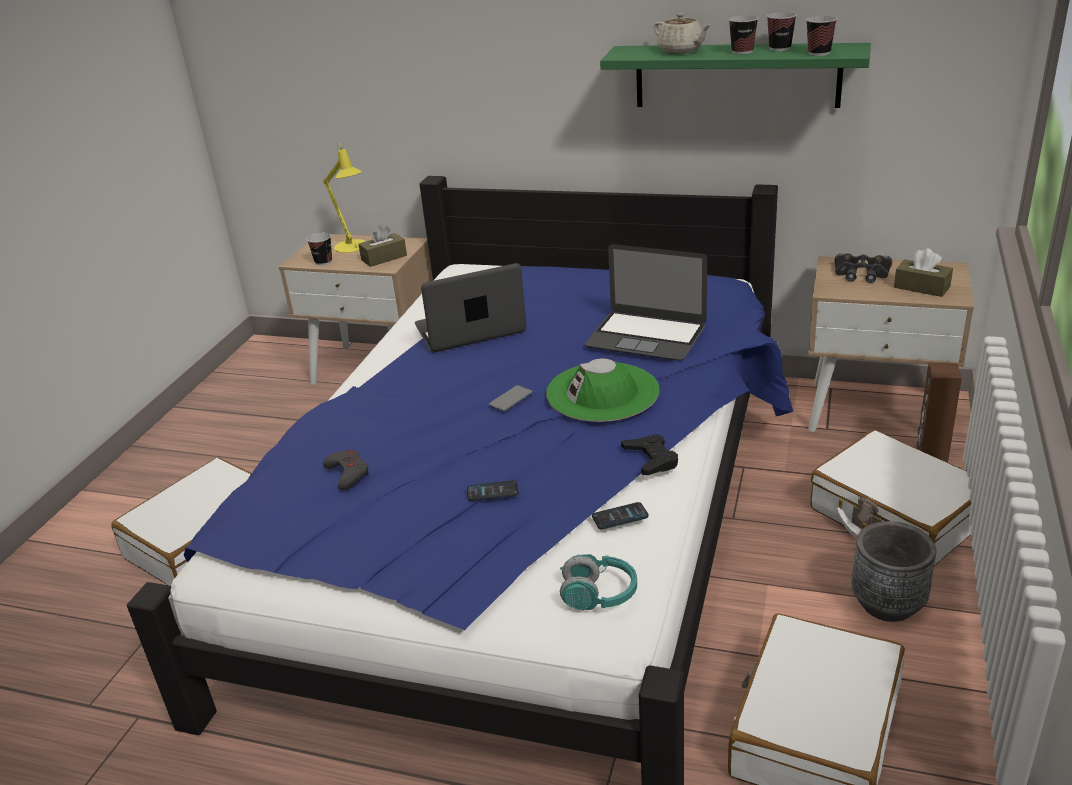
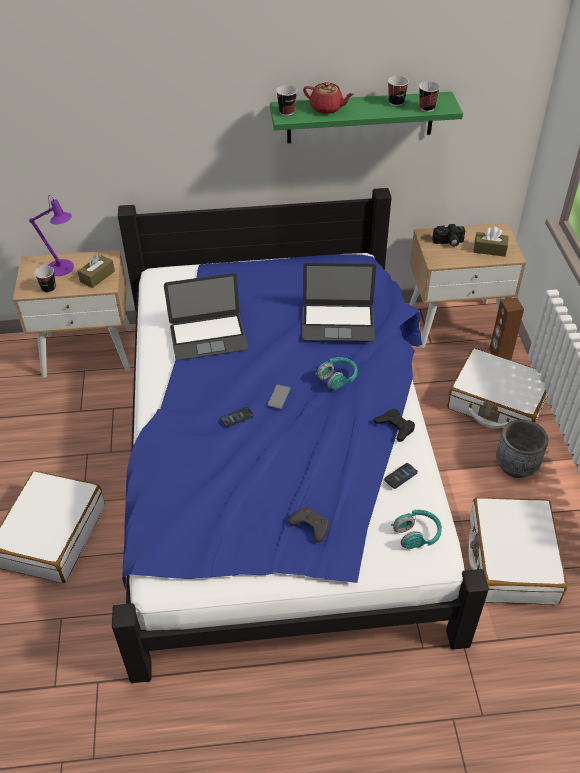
camera: 25 degrees left, 15 degrees up
(348, 473) = (207, 486): grey game controller -> grey game controller (310, 525)
(353, 247) = (63, 269): yellow table lamp -> purple table lamp
(470, 329) = (208, 337): laptop -> laptop turned 150 degrees counterclockwise
(492, 491) = (314, 477): phone -> phone (237, 417)
(602, 392) = (337, 379): green hat -> turquoise headphones
(681, 51) = (327, 108): beige teapot -> red teapot
(742, 52) = (372, 108): cup -> cup (286, 112)
(861, 273) = (448, 242): black binoculars -> camera

